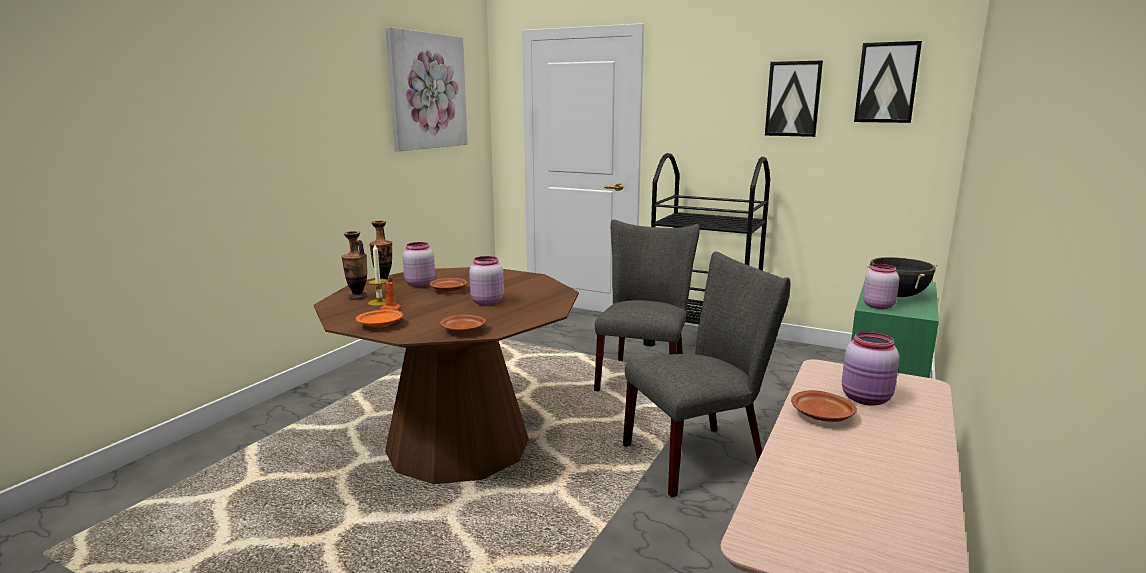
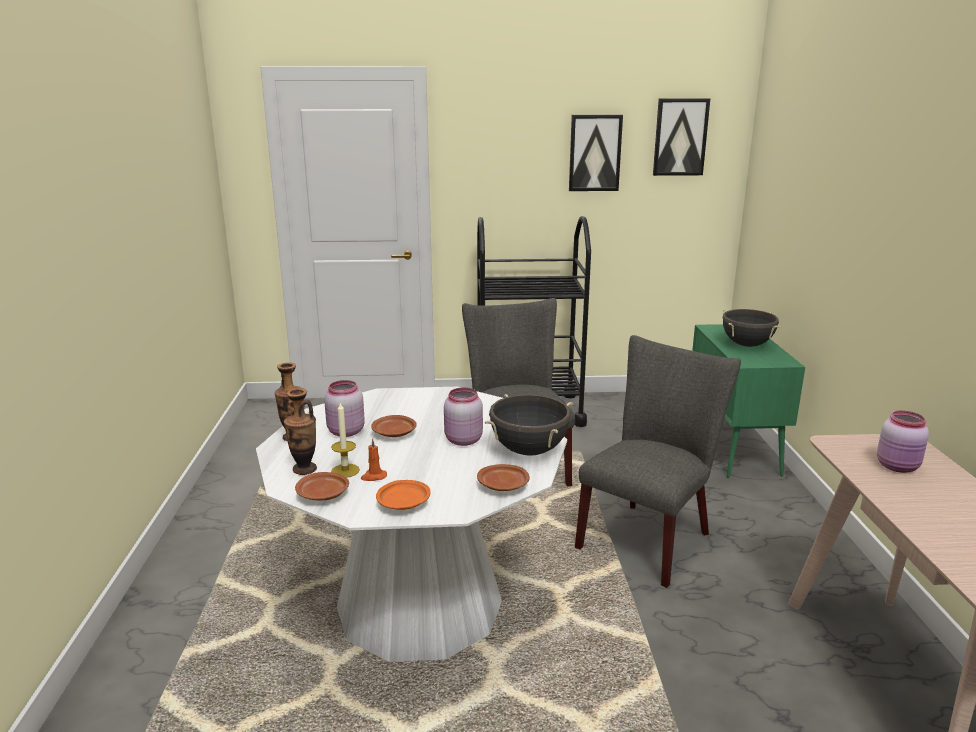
camera: 30 degrees left, 5 degrees up
(427, 91) = (174, 158): picture -> none
(458, 446) = (420, 605): brown dining table -> white dining table
(522, 316) = (528, 450): none -> black cooking pot
(822, 416) = (897, 493): brown plate -> brown plate (323, 495)
(877, 306) = (748, 359): pink jar -> none

